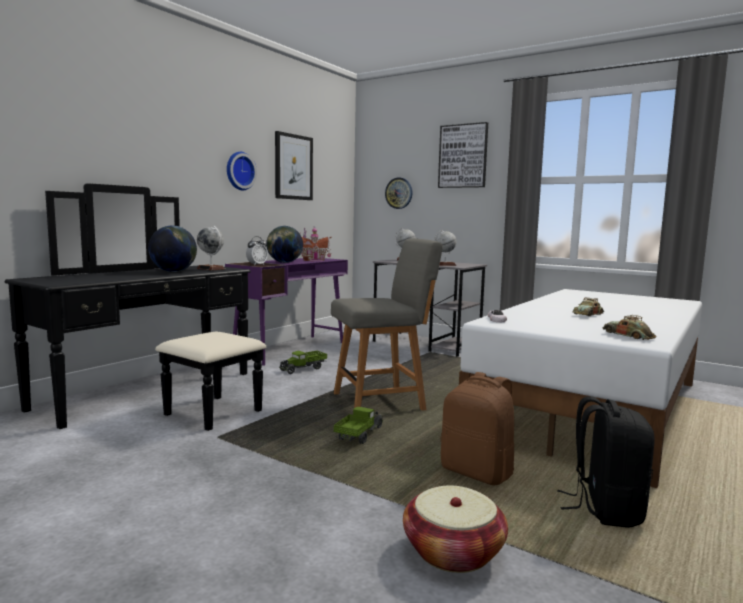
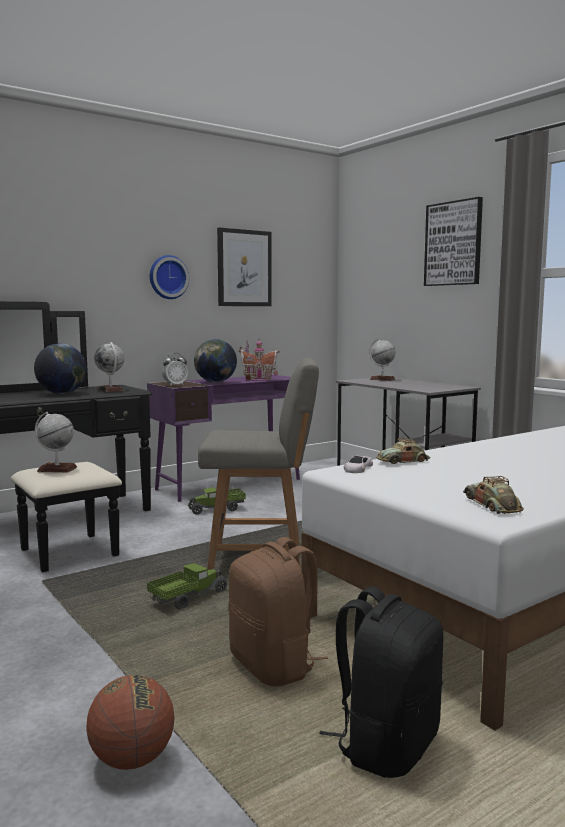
camera: 20 degrees right, 0 degrees up
(399, 193) = (383, 294): wall clock -> none
(444, 265) = (415, 387): globe -> globe (57, 469)
(453, 551) = (132, 759): basket -> basketball
(588, 315) = (507, 468): toy car -> toy car (403, 462)

